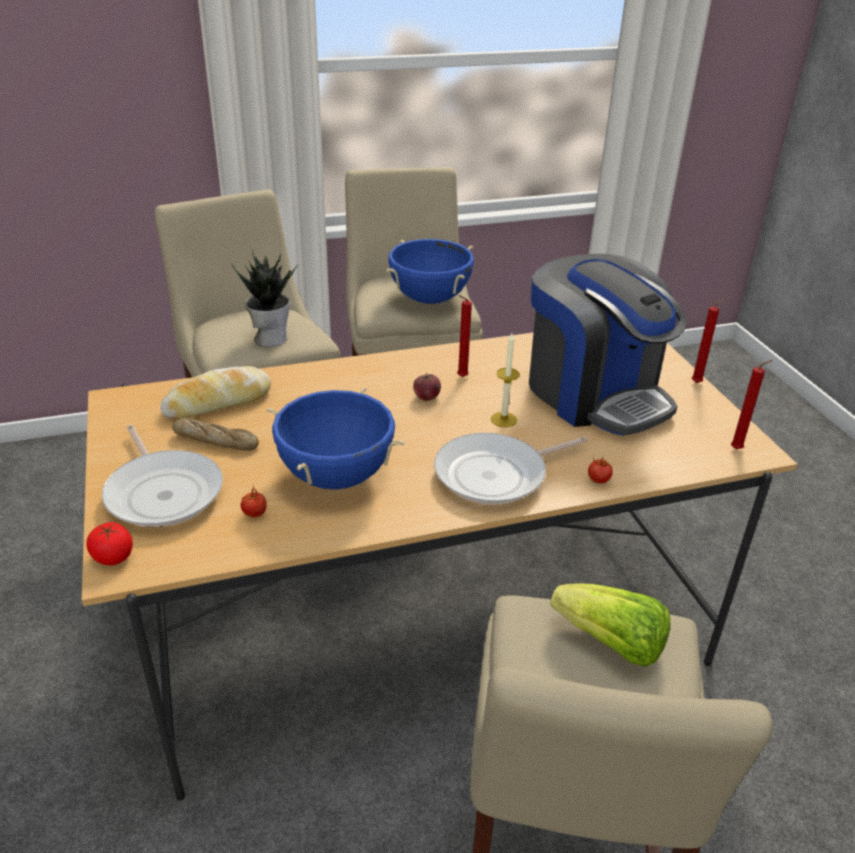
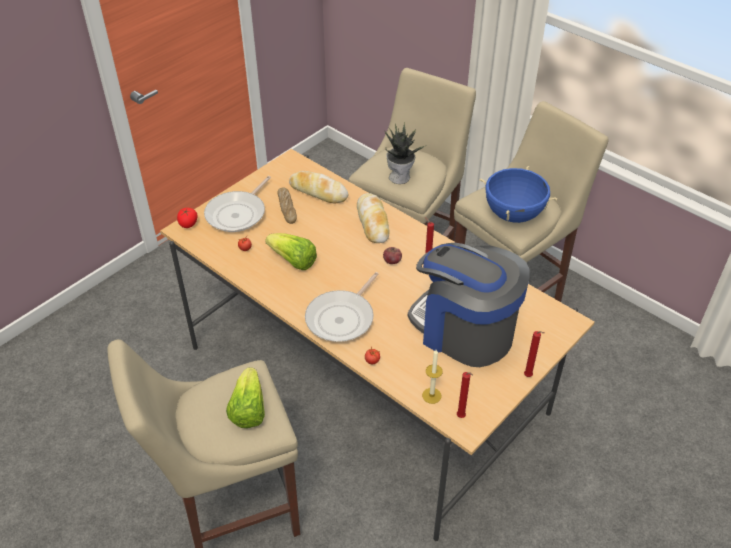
camera: 60 degrees right, 10 degrees up
(336, 476) = (293, 261): blue cooking pot -> lettuce
(337, 384) = (373, 222): none -> bread
(496, 475) = (342, 318): frying pan -> frying pan turned 90 degrees counterclockwise
(503, 419) = (398, 300): candle -> candle (431, 395)
(595, 394) = (464, 330): coffee machine -> coffee machine turned 105 degrees clockwise

